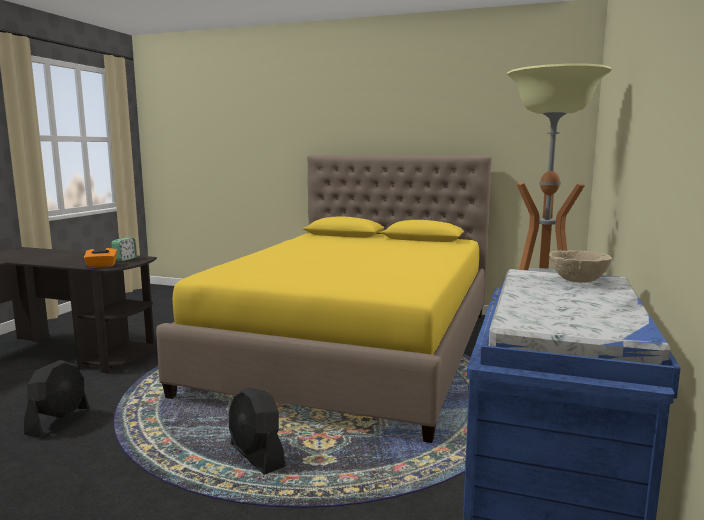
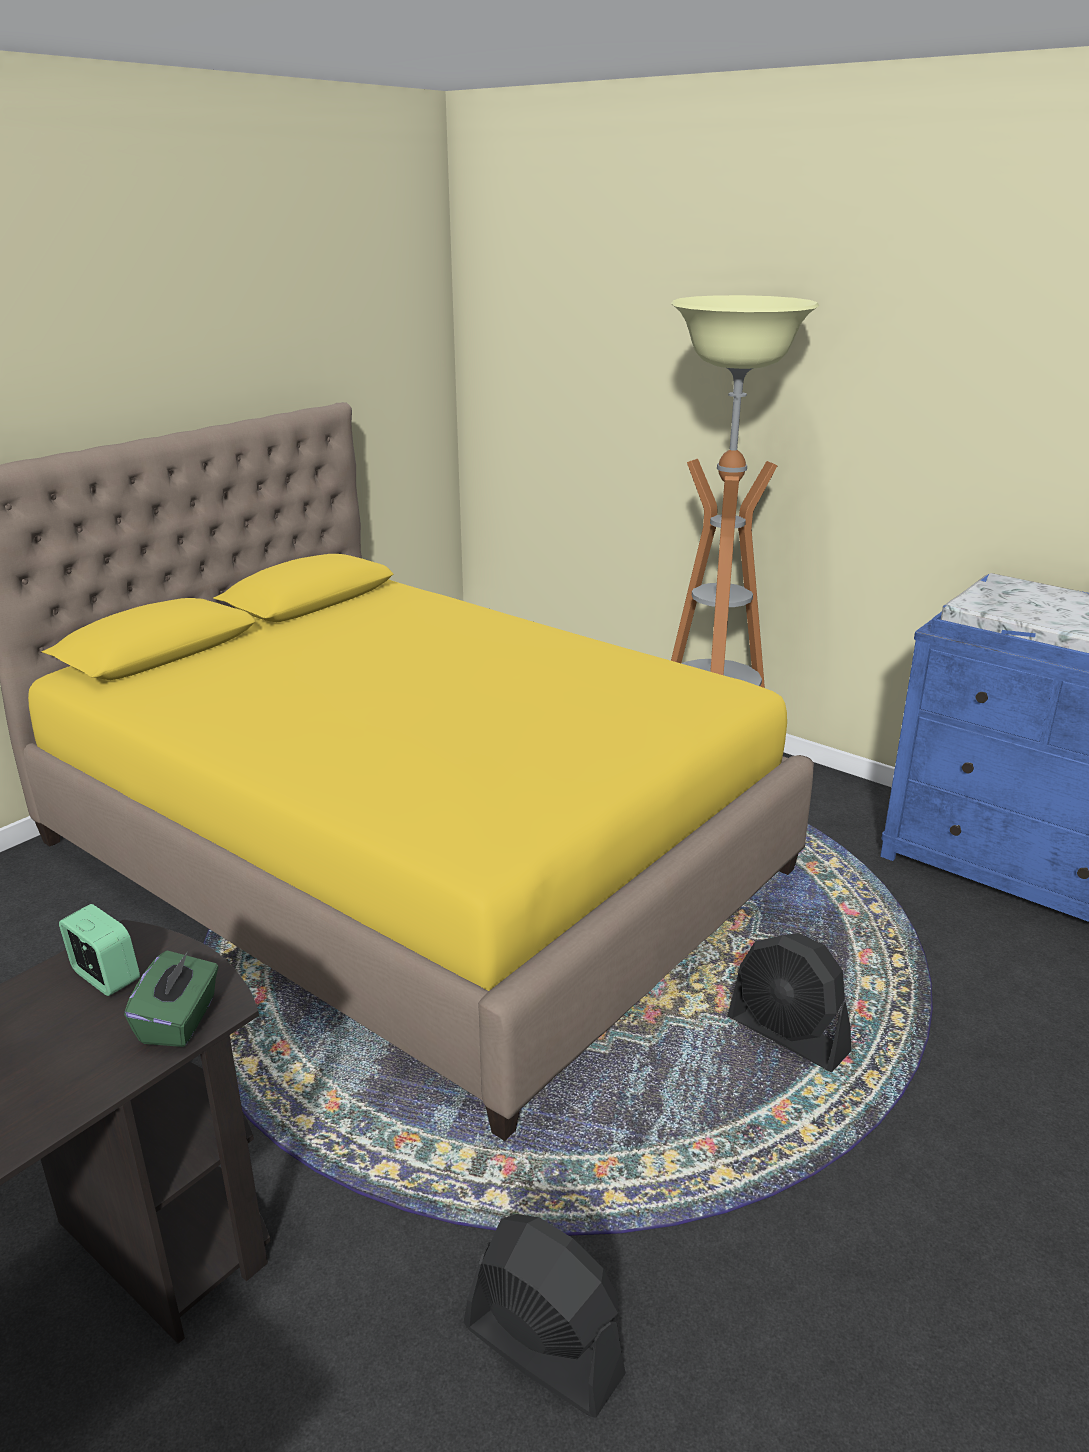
camera: 70 degrees left, 15 degrees up
(101, 266) = (179, 1021): orange tissue box -> green tissue box
(256, 456) = (787, 1036): black fan -> black fan turned 60 degrees clockwise
(578, 280) = (1009, 593): beige bowl -> none

